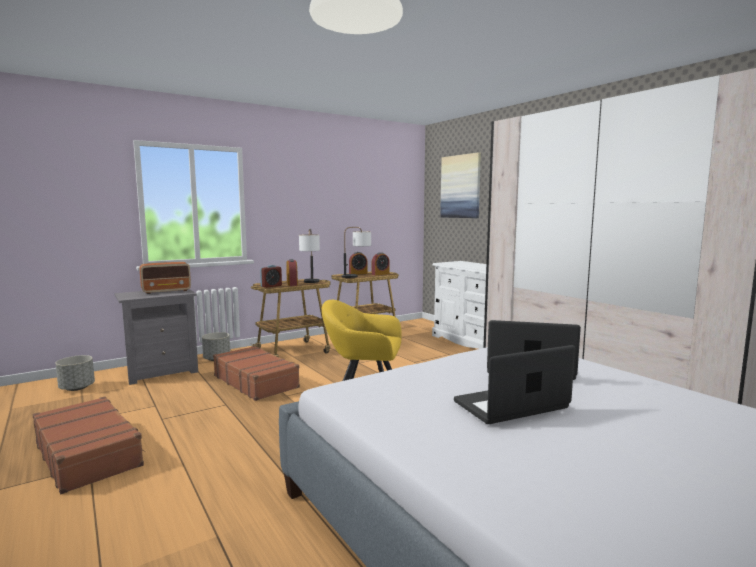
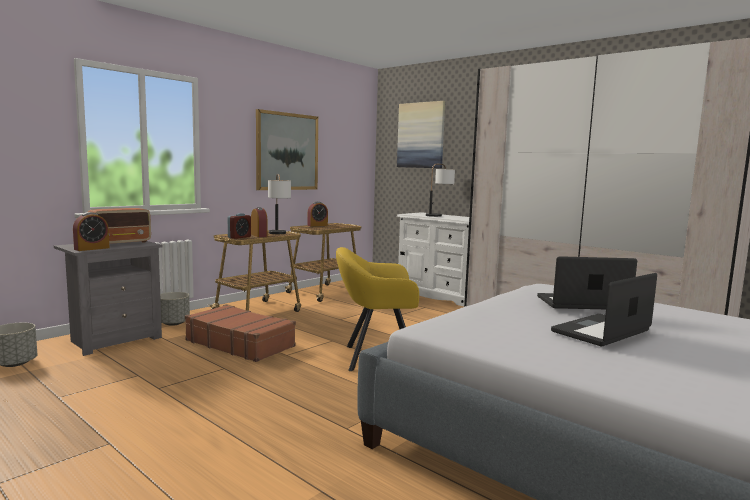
camera: 15 degrees left, 0 degrees up
(89, 454) = (97, 431): brown suitcase -> none
(330, 207) = (287, 151): none -> picture
(357, 276) = (320, 228): table lamp -> table lamp (439, 215)
(380, 274) = (341, 226): alarm clock -> alarm clock (92, 248)

